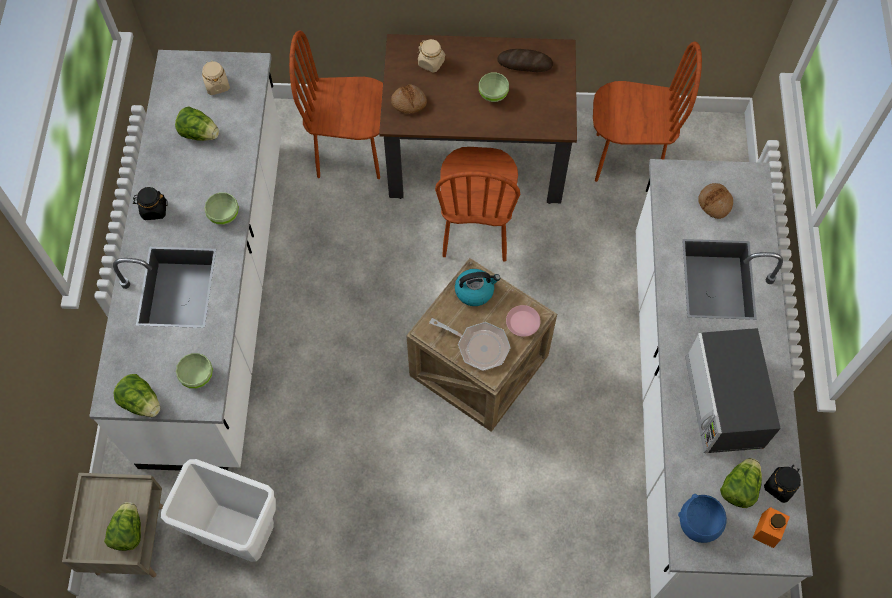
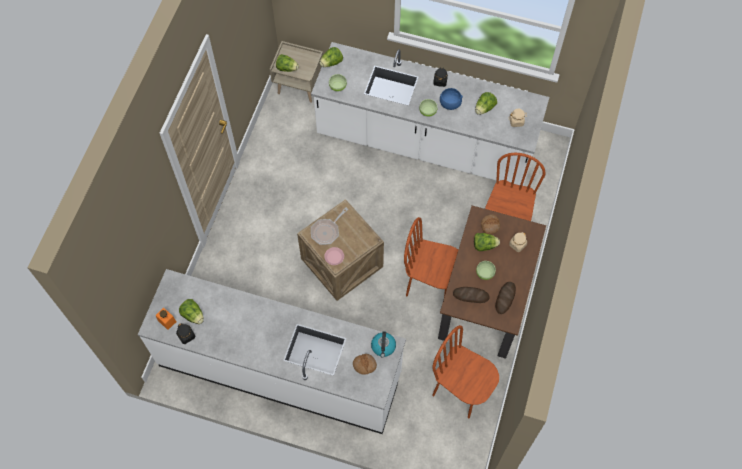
camera: 105 degrees right, 0 degrees up
(239, 536) = (285, 131): white trash can -> none
(445, 103) = (484, 245): none -> lettuce
(475, 291) = (361, 238): kettle -> kettle (383, 347)
(536, 105) = (471, 296): none -> bread
(627, 159) = (461, 390): brown chair -> brown chair turned 105 degrees clockwise
(698, 524) = (182, 289): blue bowl -> blue bowl (449, 104)
(723, 403) = (240, 324): microwave -> none

